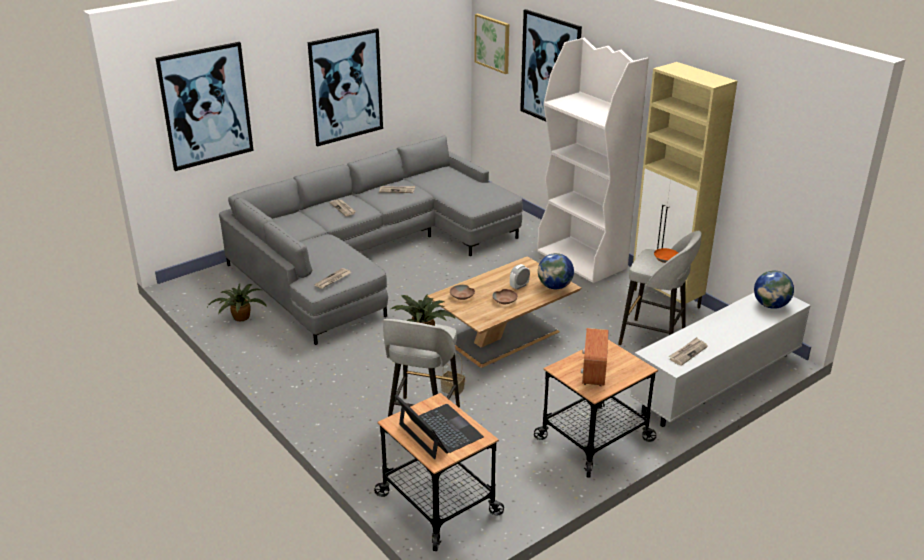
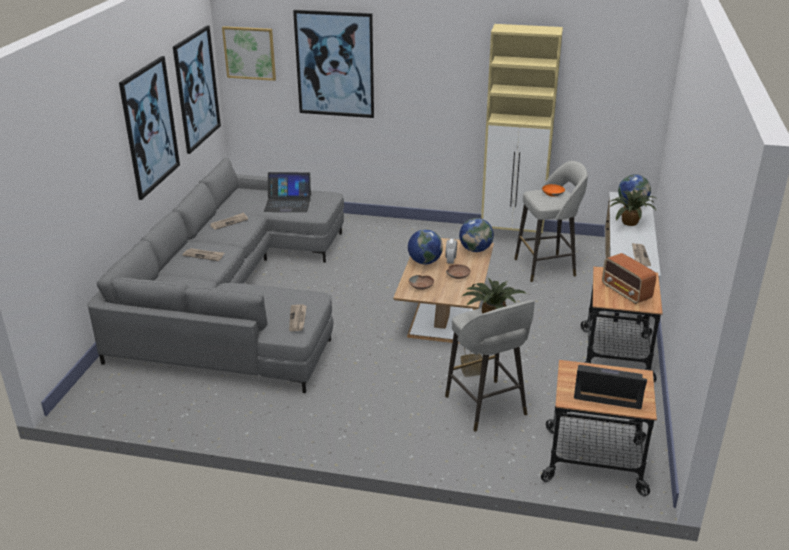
camera: 40 degrees left, 0 degrees up
(206, 106) = (55, 180): picture -> picture (196, 89)
(240, 318) = (193, 405): potted plant -> potted plant (629, 223)
(464, 191) = (288, 203): none -> laptop
(496, 279) = (424, 262): none -> globe
(582, 260) = (415, 231): white bookcase -> none

